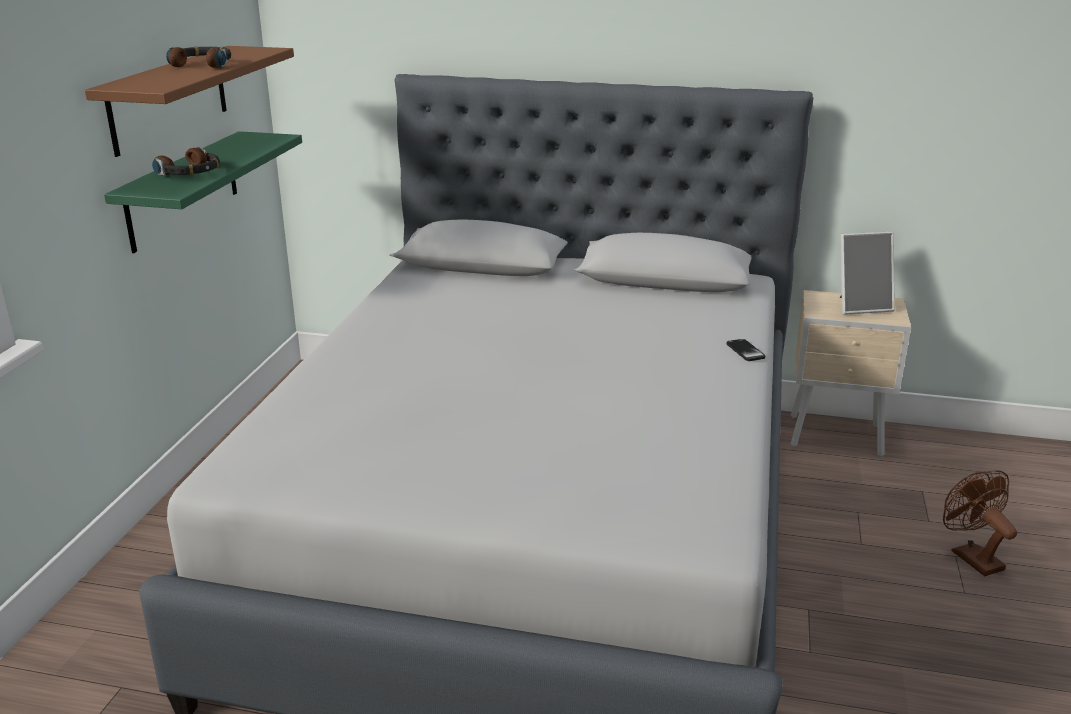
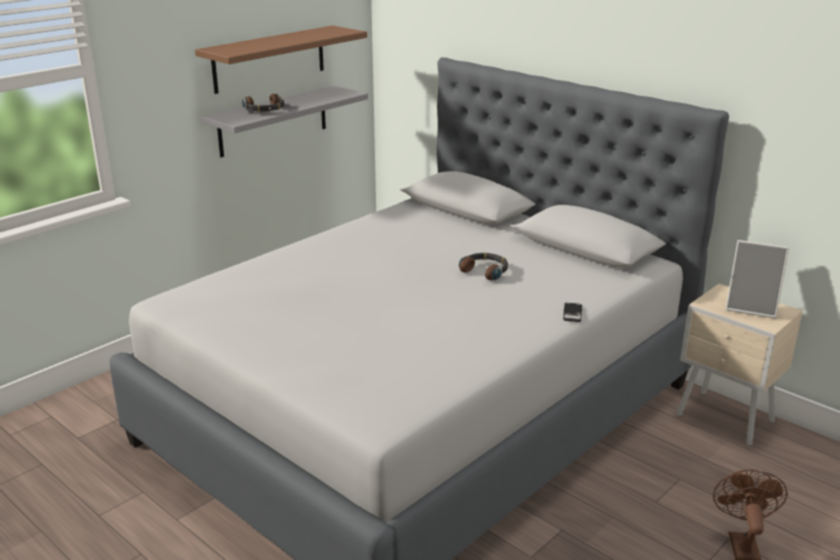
camera: 30 degrees right, 0 degrees up
(183, 190) = (273, 121): green shelf -> grey shelf
(203, 64) = (288, 38): headphones -> headphones (485, 271)

